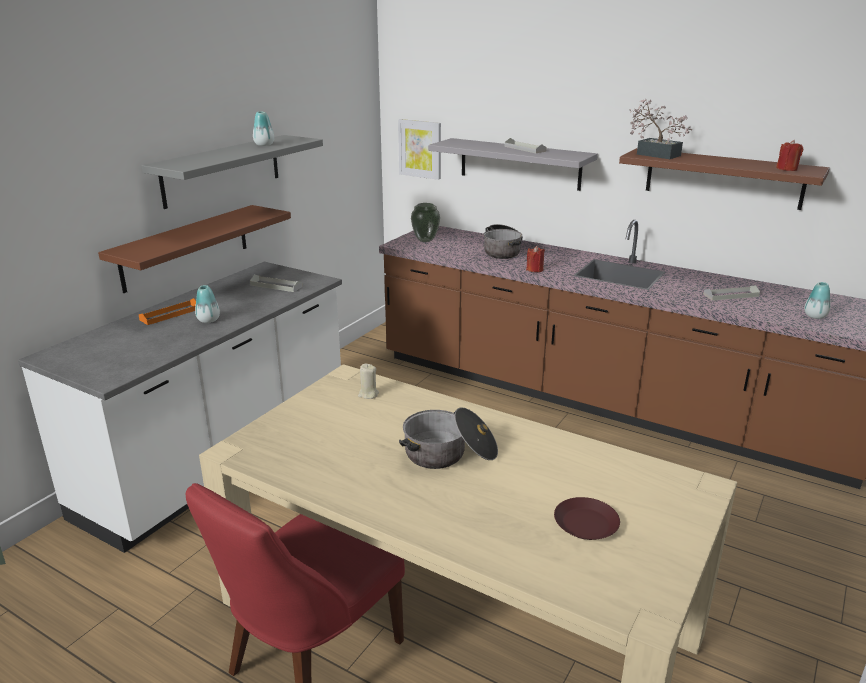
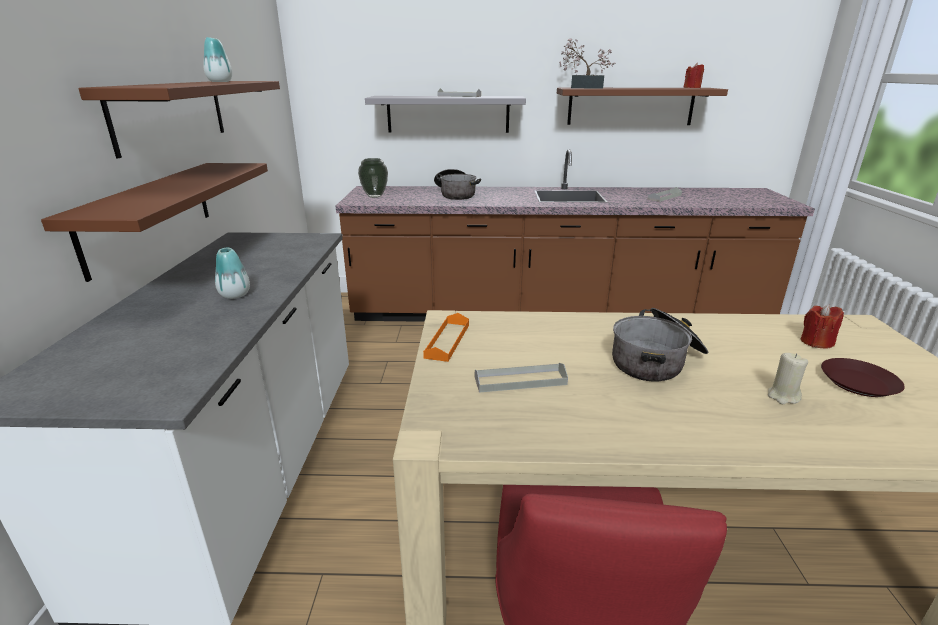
camera: 30 degrees left, 0 degrees up
(170, 314) = (168, 300): orange tray -> orange tray (447, 341)
(222, 170) = (171, 114): grey shelf -> brown shelf
(276, 286) = (276, 249): grey tray -> grey tray (520, 381)
(368, 394) = (496, 330): beige candle -> beige candle (783, 396)
(420, 149) = (339, 110): picture -> none
(534, 269) = (503, 202): red candle -> red candle (816, 342)
(815, 316) = (733, 200): vase -> none

